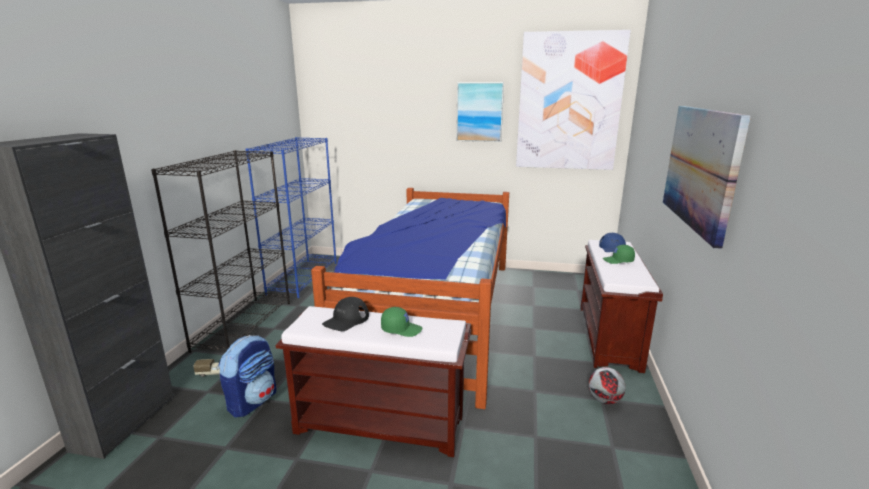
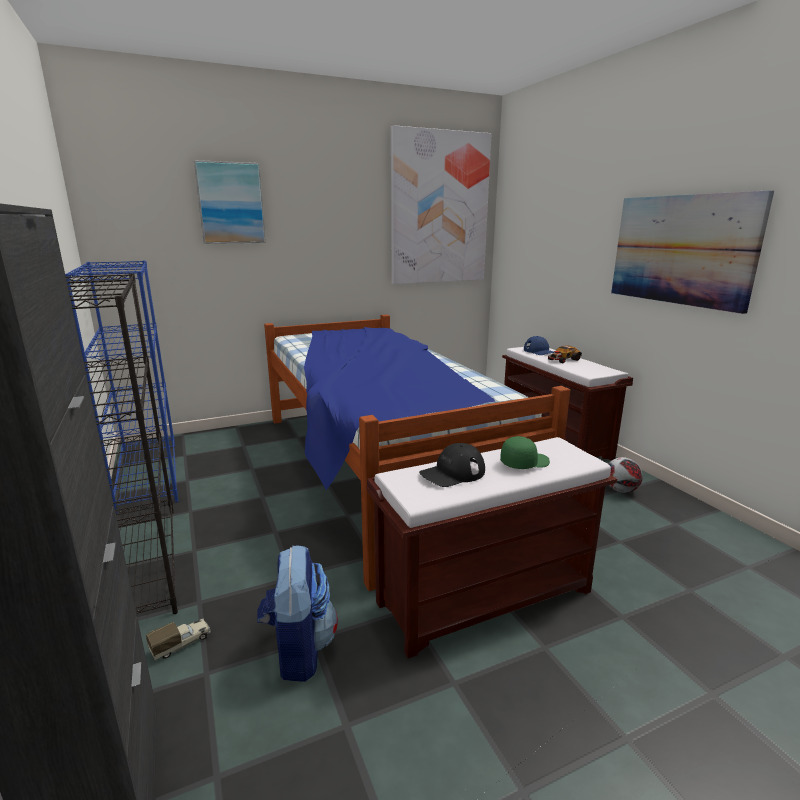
camera: 35 degrees left, 0 degrees up
(346, 320) = (452, 473): black cap -> black cap turned 60 degrees clockwise
(479, 112) = (347, 220): picture -> picture (231, 203)
(618, 260) = (563, 360): green cap -> toy car

